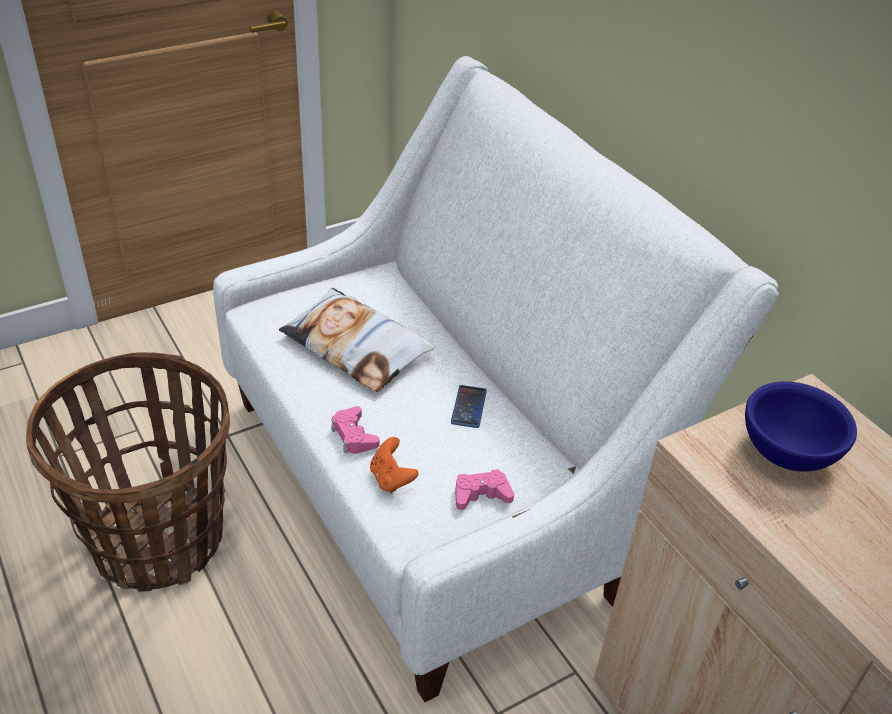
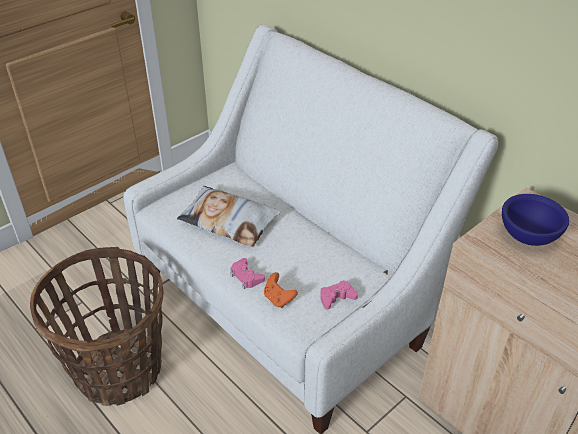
camera: 10 degrees left, 0 degrees up
(468, 407) = (311, 245): phone -> none

